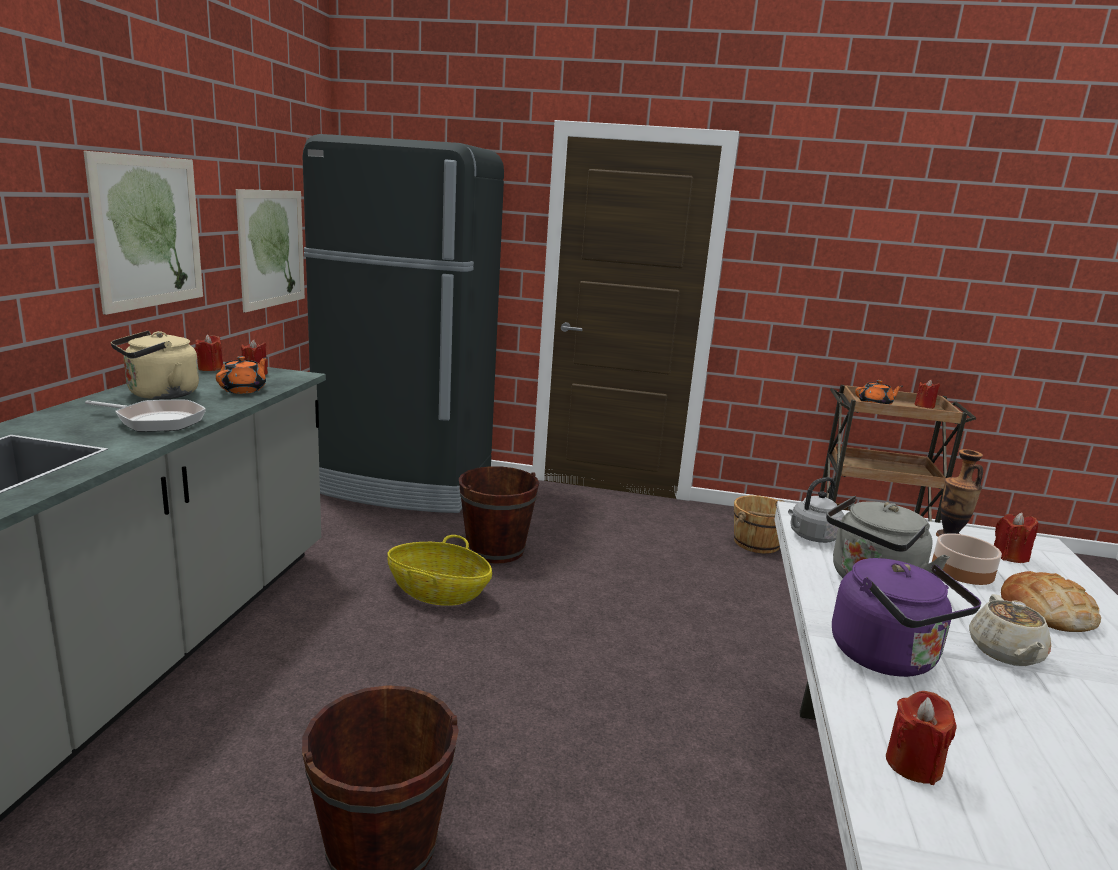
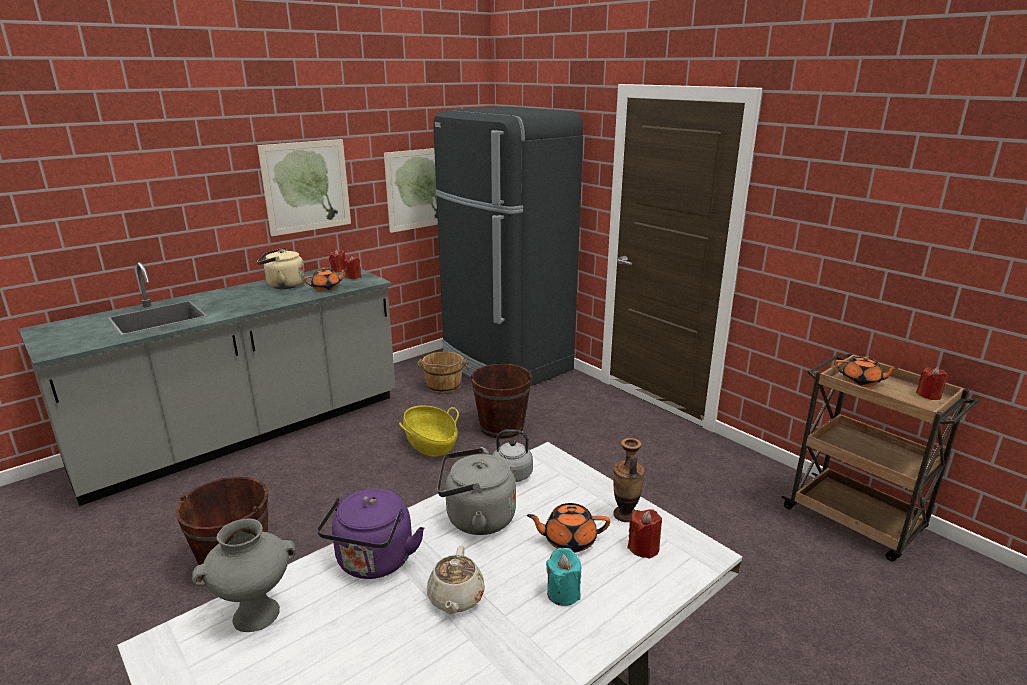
camera: 40 degrees right, 5 degrees up
(156, 421) = (253, 302): frying pan -> none
(757, 543) = (721, 486): brown bucket -> brown bucket (443, 386)
(913, 764) = (257, 613): red candle -> grey vase
(962, 571) = (568, 540): bowl -> orange teapot
(1005, 653) = (455, 598): beige teapot -> beige teapot turned 45 degrees counterclockwise
(1046, 611) = (563, 593): bread -> turquoise candle

